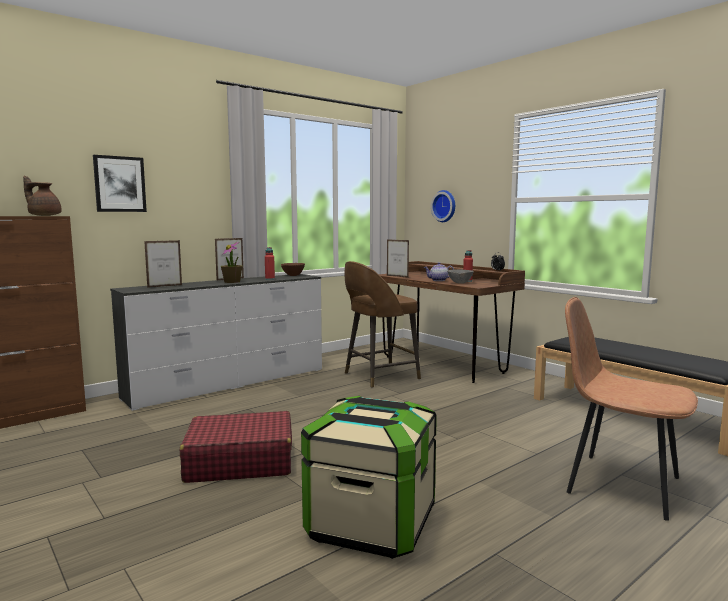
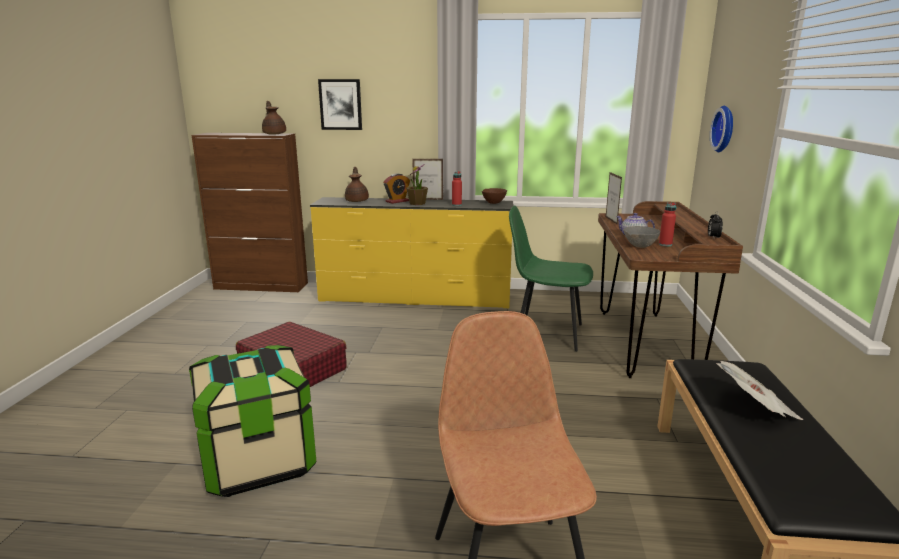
camera: 45 degrees right, 10 degrees up
(165, 286) = (357, 201): picture frame -> brown teapot
(207, 282) = (397, 201): none -> alarm clock
(229, 383) = (415, 298): white dresser -> yellow dresser
(379, 376) = (546, 333): brown stool -> green chair
(624, 348) = (755, 409): none -> newspaper

